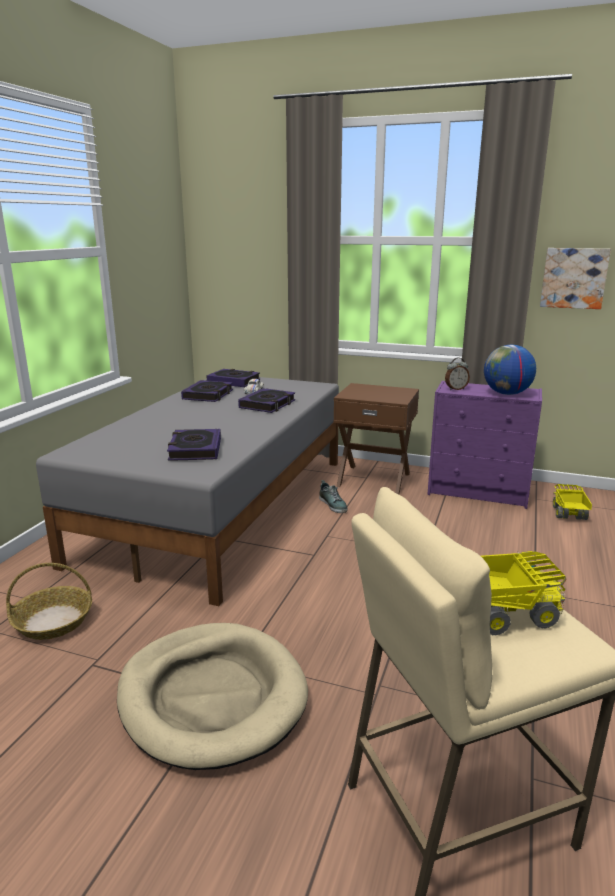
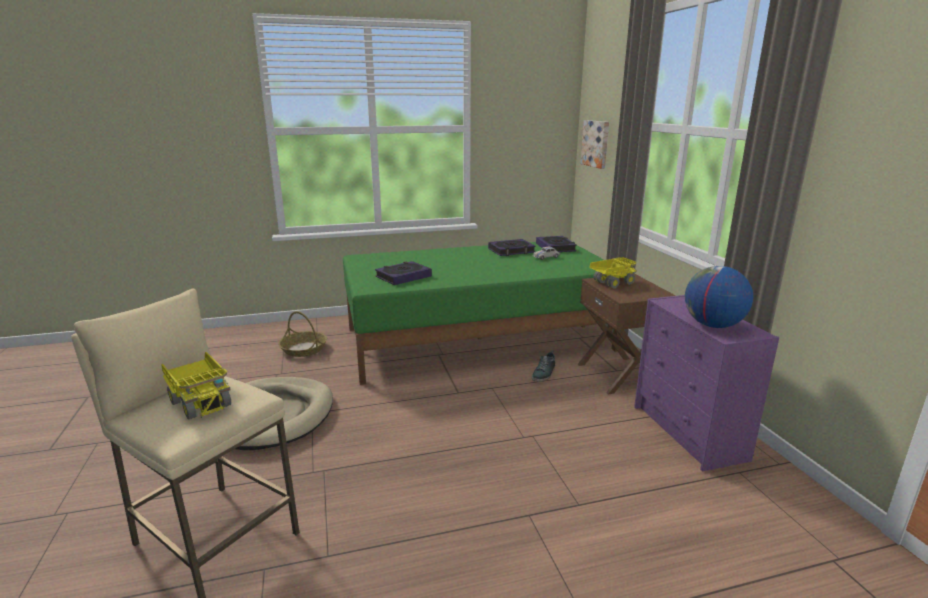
camera: 55 degrees right, 0 degrees up
(222, 507) = (479, 339): grey bed -> green bed
(267, 404) = (523, 268): book -> none
(455, 389) = (676, 304): alarm clock -> none
(568, 514) = (737, 504): toy truck -> toy truck (611, 283)
(573, 278) = (867, 197): picture -> picture (596, 143)

